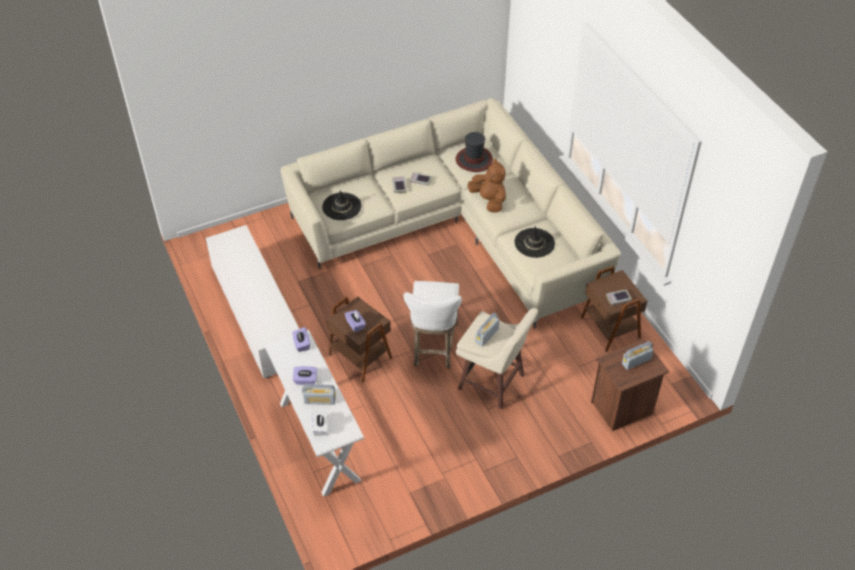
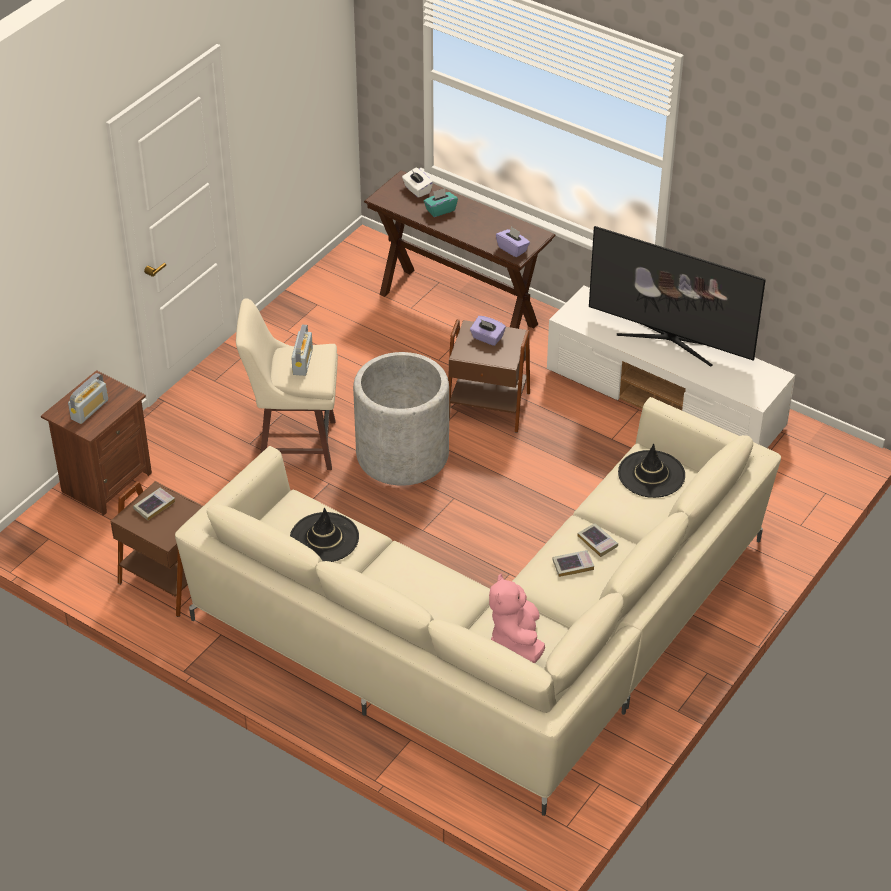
camera: 150 degrees right, 5 degrees down
(248, 288) = (669, 340): none -> television
(305, 380) = (473, 220): purple tissue box -> none
(319, 441) = (458, 309): white console table -> brown console table
(320, 400) = (440, 210): radio -> turquoise tissue box
(433, 347) = (402, 454): white stool -> grey planter
(474, 160) = (517, 640): hat -> pink plush toy
(489, 200) = (440, 577): brown plush toy -> none

